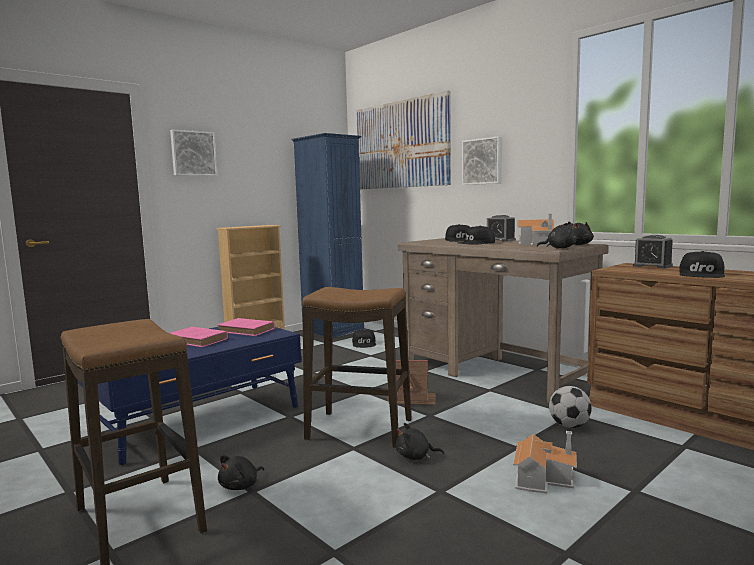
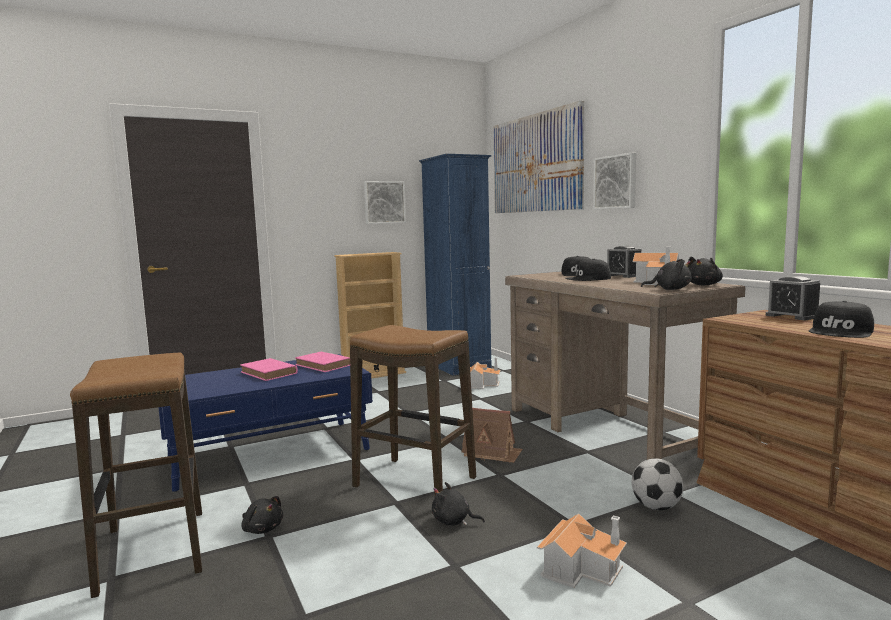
camera: 15 degrees right, 0 degrees up
(193, 153) = (311, 179): picture -> picture (384, 202)
(241, 486) = (262, 529): black plush toy -> black plush toy turned 105 degrees counterclockwise
(364, 343) = (482, 384): black cap -> toy house

